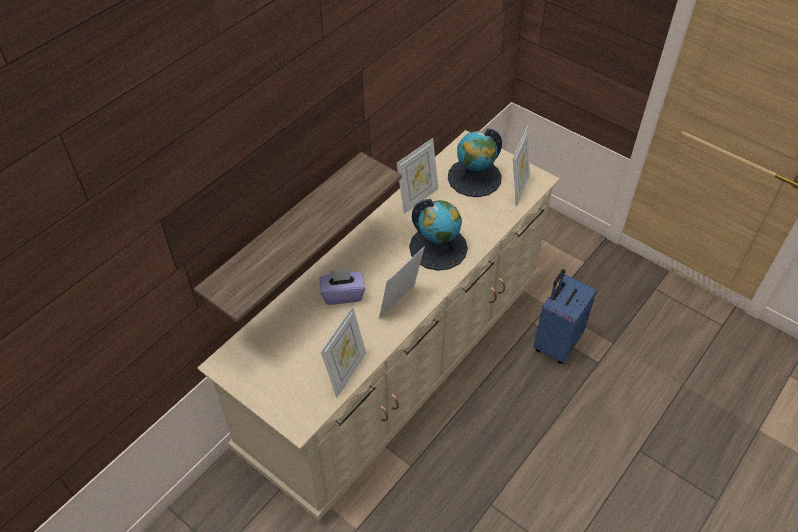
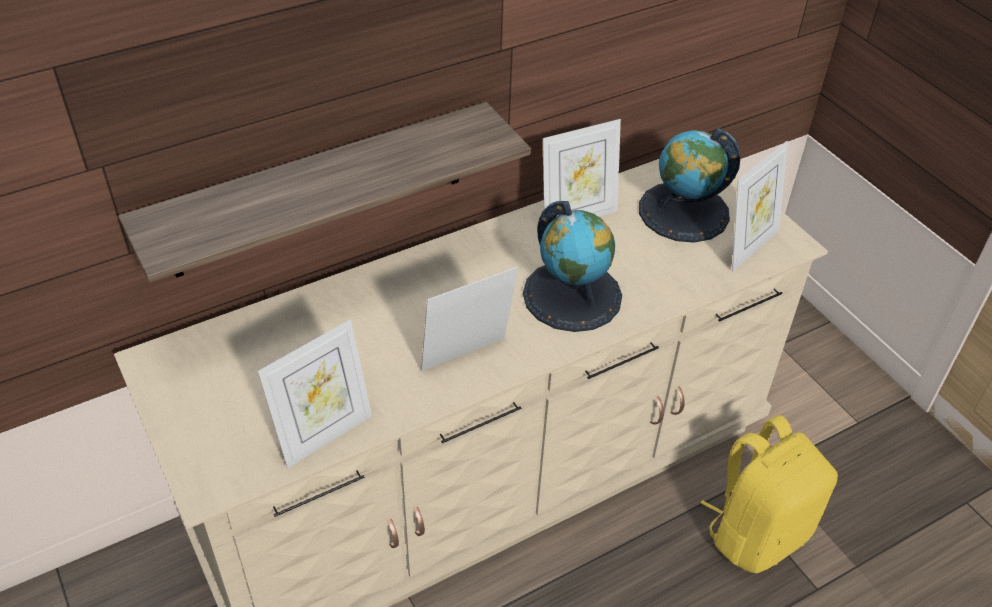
camera: 20 degrees right, 5 degrees down
(342, 294) = (385, 318): purple tissue box -> none
(556, 343) = (757, 533): blue suitcase -> yellow backpack

